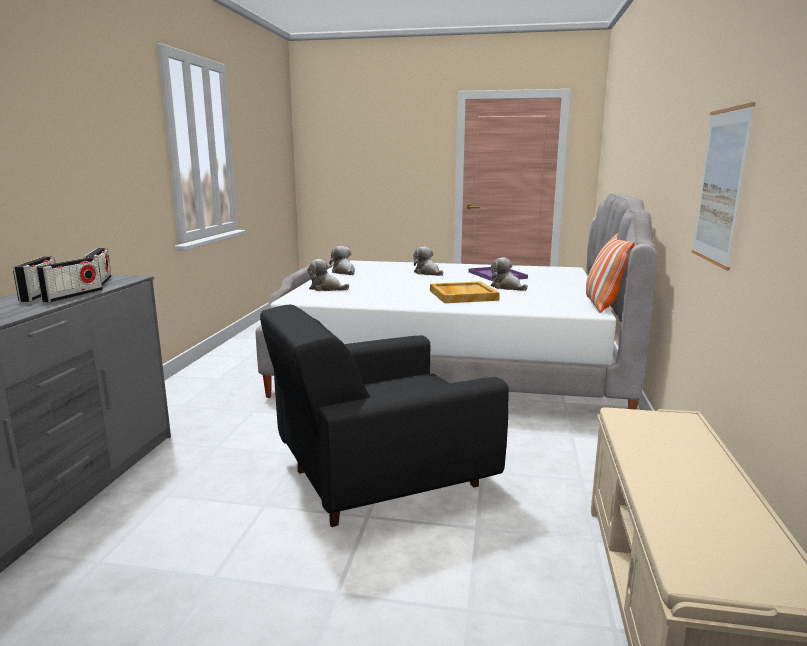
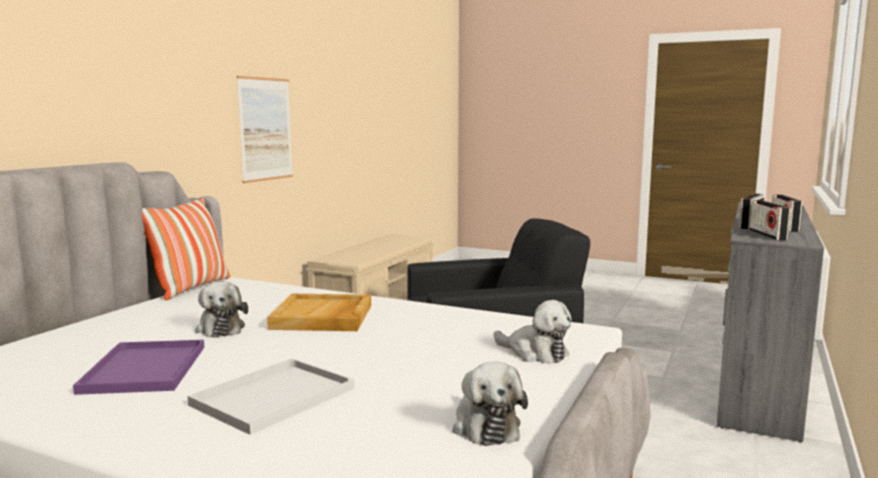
camera: 165 degrees left, 5 degrees down
(428, 273) = (275, 395): plush toy -> white tray

